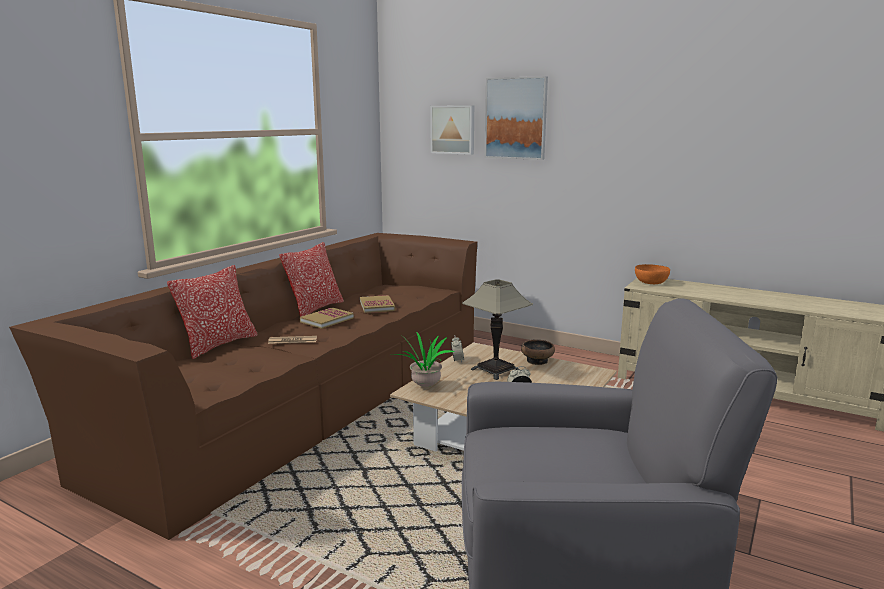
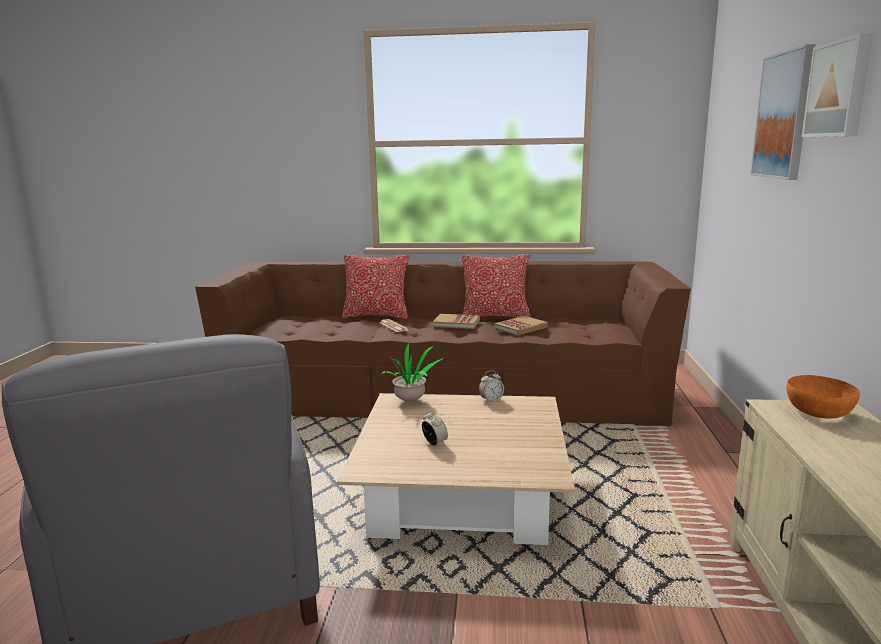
camera: 65 degrees right, 0 degrees up
(453, 129) = (741, 136): picture -> picture (840, 89)
(496, 370) = (486, 421): table lamp -> none
(537, 361) = (541, 436): bowl -> none

